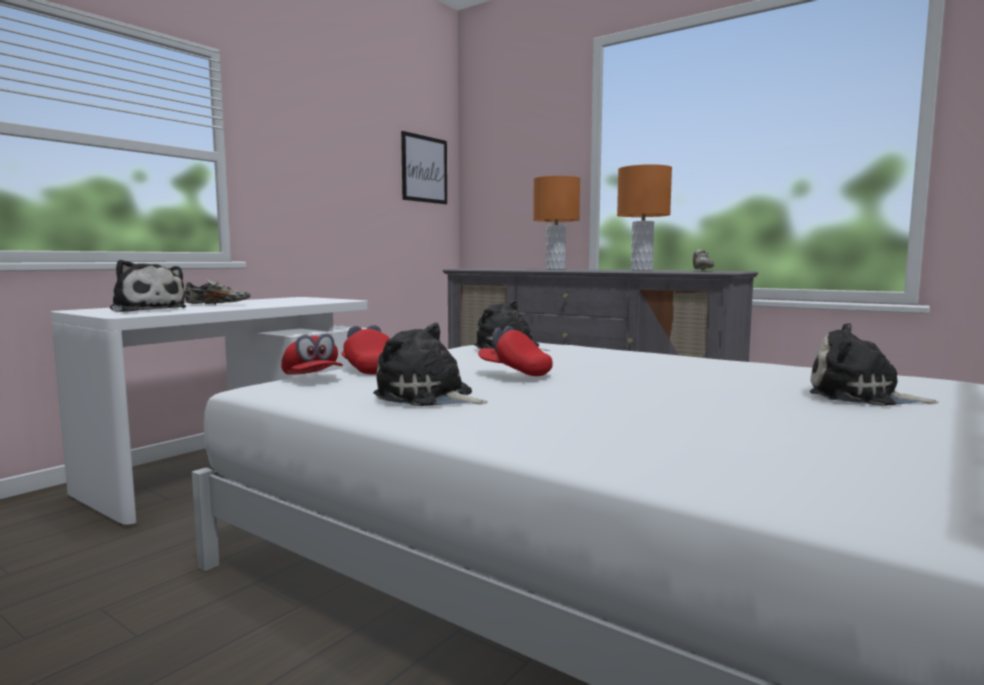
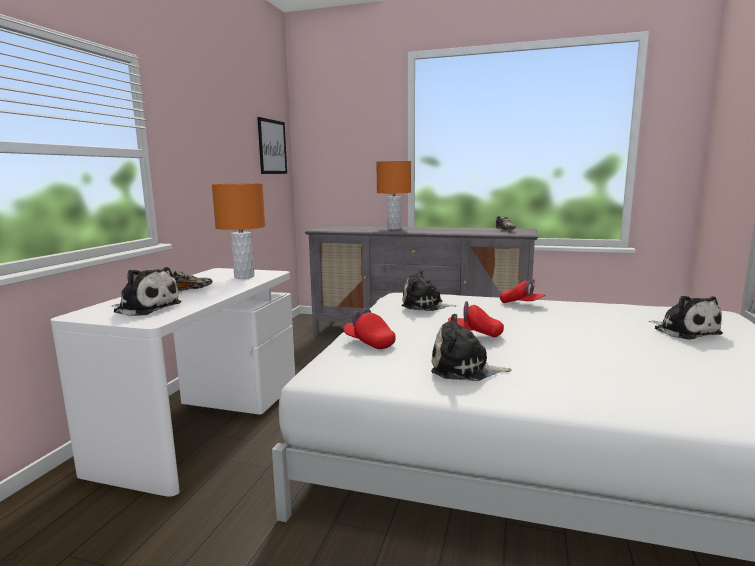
camera: 20 degrees left, 5 degrees up
(312, 378) = (346, 359): red cap -> red cap (521, 304)
(641, 270) = (465, 231): orange table lamp -> orange table lamp (244, 276)
(860, 397) = (684, 331): plush toy -> plush toy turned 120 degrees counterclockwise

